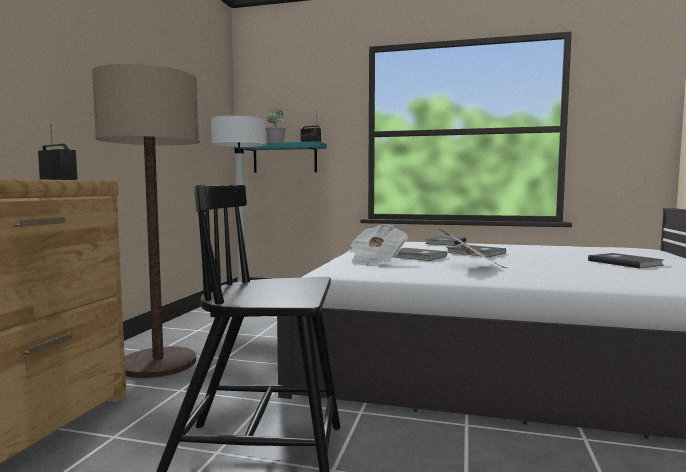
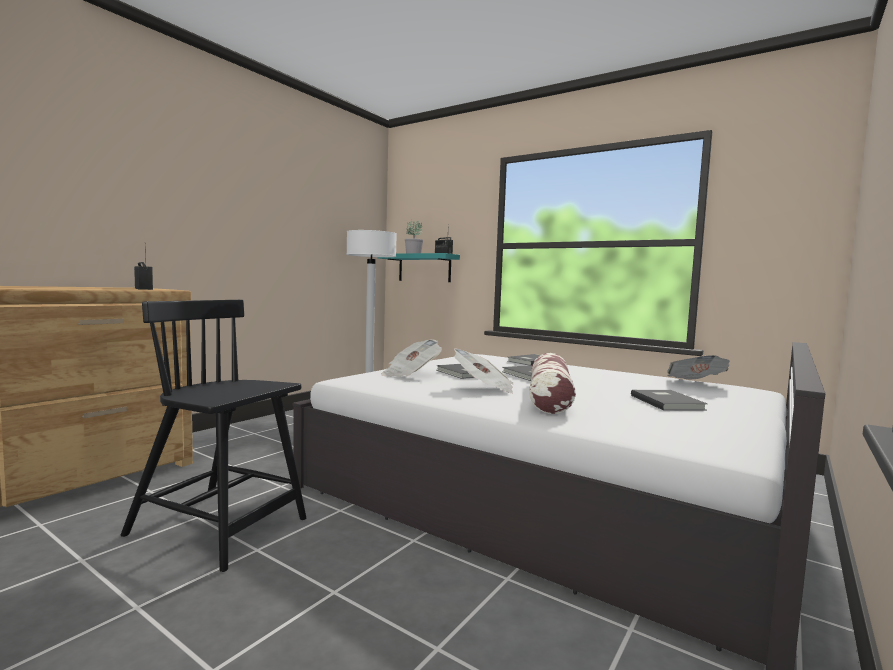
camera: 20 degrees right, 0 degrees up
(158, 363) = (243, 442): floor lamp -> none
(541, 268) = (549, 398): none -> pillow
(601, 248) = (695, 384): none -> newspaper

